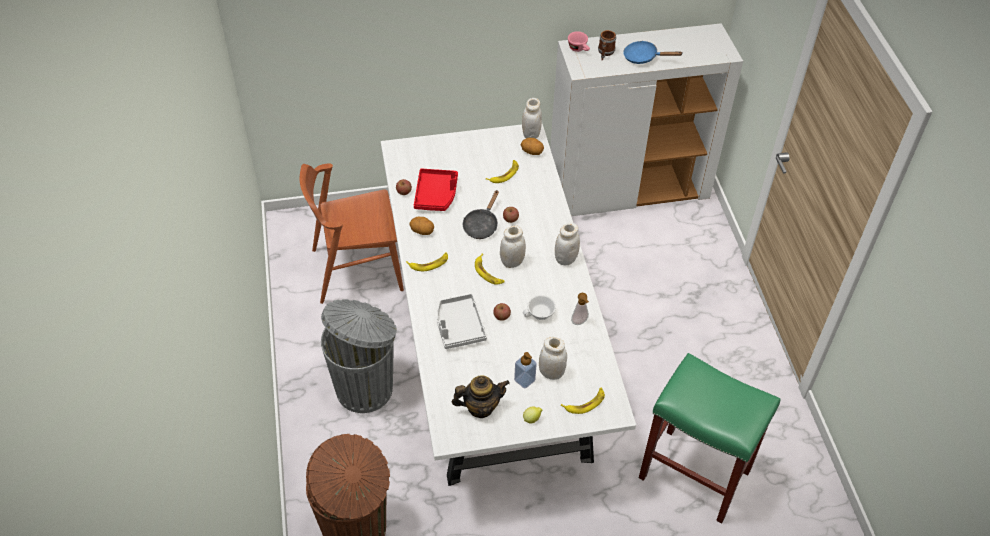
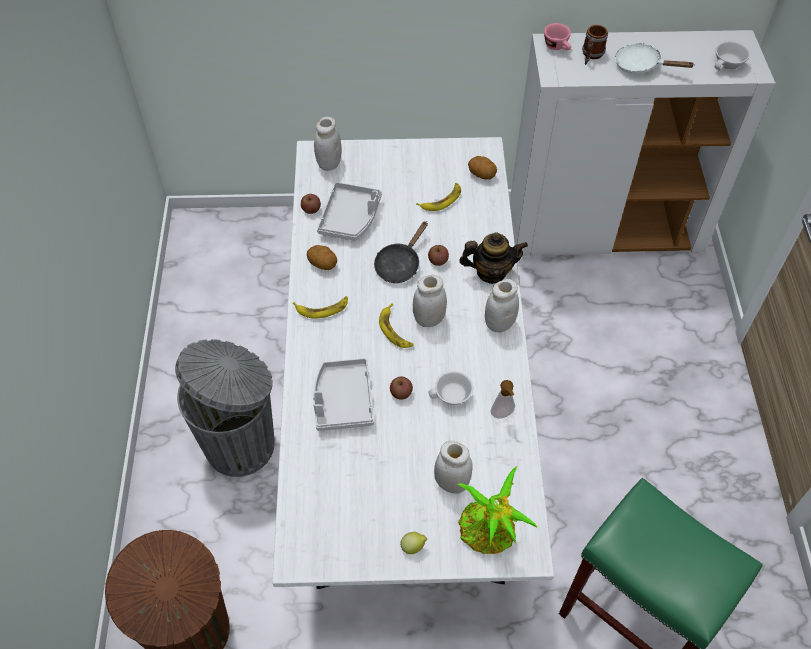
camera: 10 degrees right, 5 degrees up
(356, 269) = (261, 292): brown chair -> none
(436, 195) = (350, 218): red tray -> grey tray
(480, 407) = (348, 519): teapot -> teapot (491, 272)
(524, 380) = (414, 488): soap dispenser -> none
(531, 134) = (485, 152): white jar -> white jar (329, 163)
(585, 403) = (489, 533): banana -> potted plant
(643, 57) = (641, 66): blue frying pan -> white frying pan
(707, 50) = (728, 65): none -> white cup

